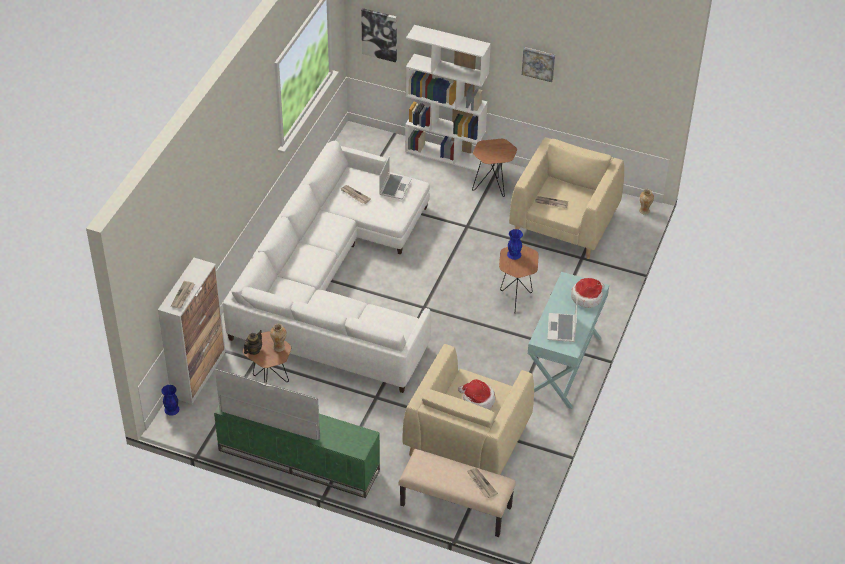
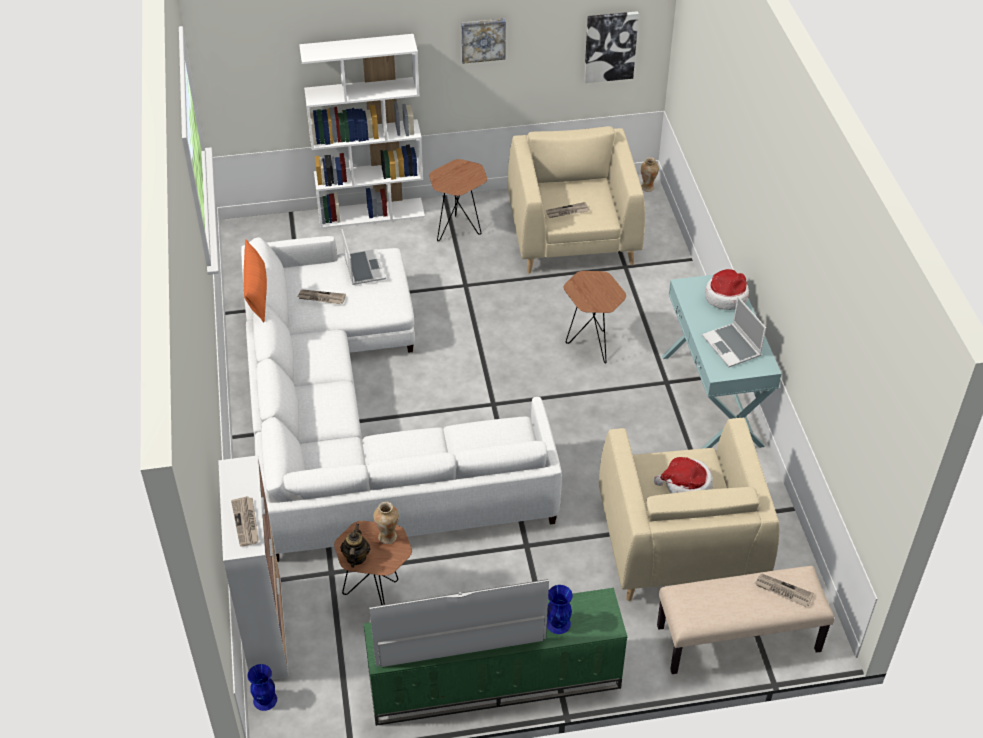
camera: 30 degrees left, 0 degrees up
(308, 176) = (257, 294): none -> orange pillow
(379, 34) = (249, 77): picture -> picture (610, 46)
(514, 254) = (583, 286): blue vase -> blue vase (558, 623)

